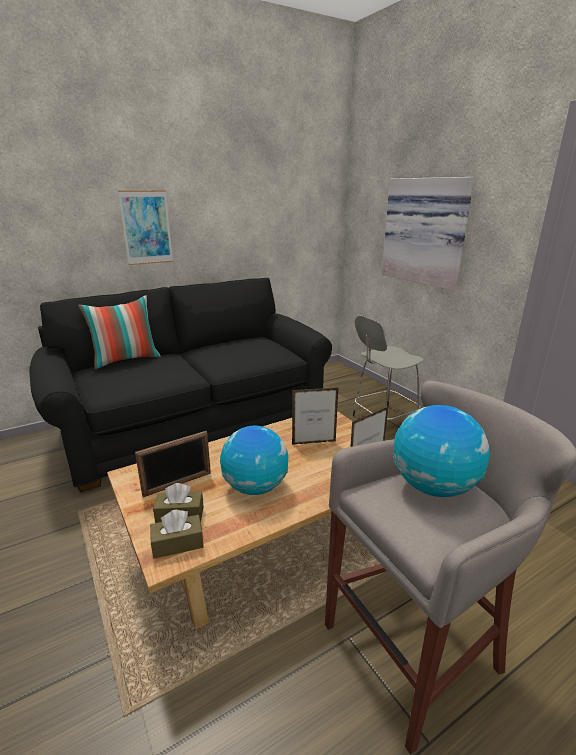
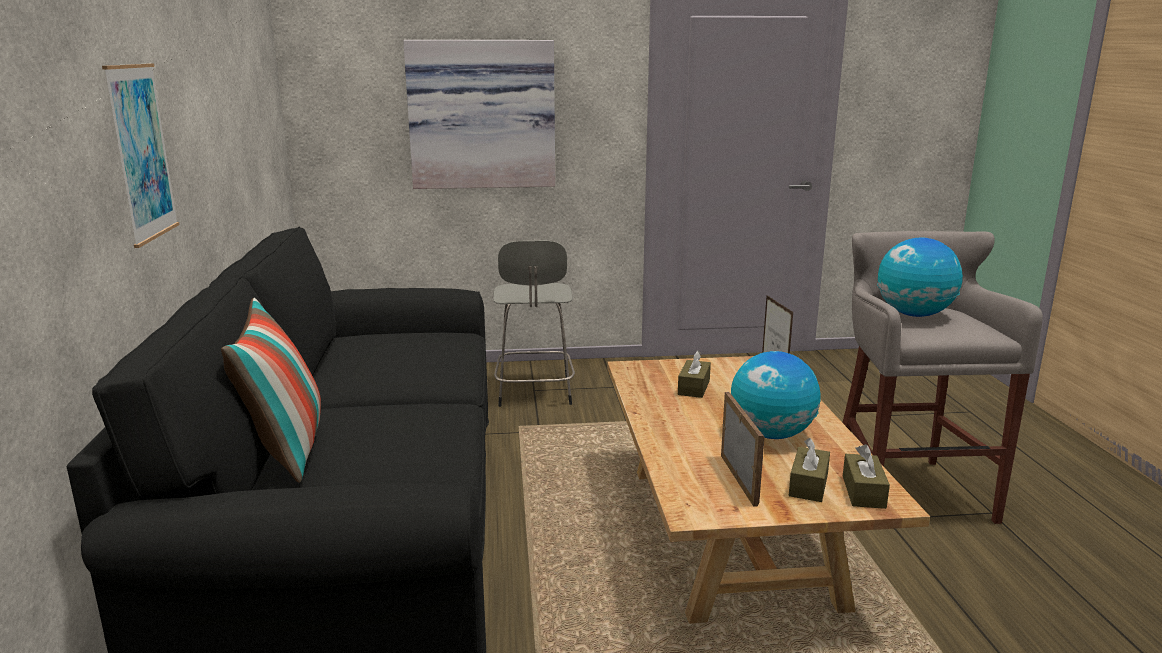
camera: 65 degrees left, 5 degrees down
(314, 443) = (693, 387): picture frame -> brown tissue box

